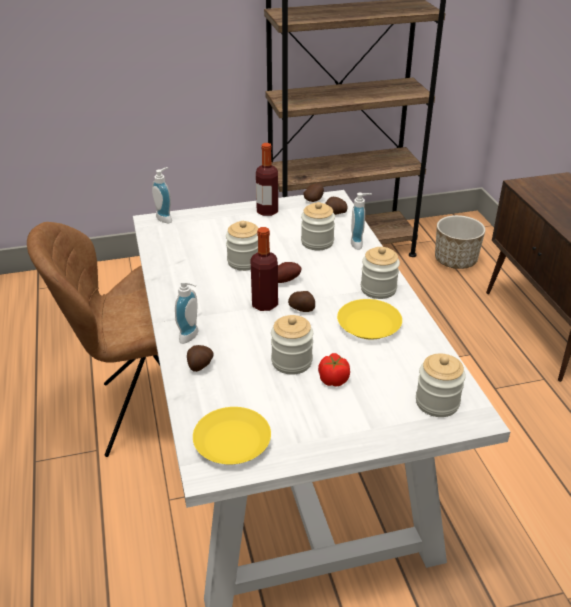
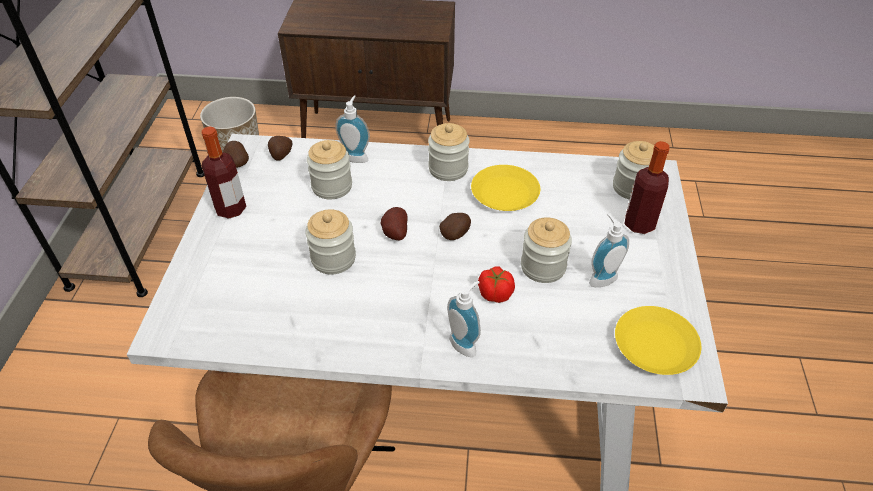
camera: 70 degrees left, 10 degrees up
(166, 218) = (167, 315): soap dispenser -> soap dispenser (601, 277)
(199, 366) = (523, 347): potato -> none
(264, 304) = (431, 262): bottle -> bottle (639, 224)
(333, 379) = (581, 244): tomato -> tomato (495, 293)

